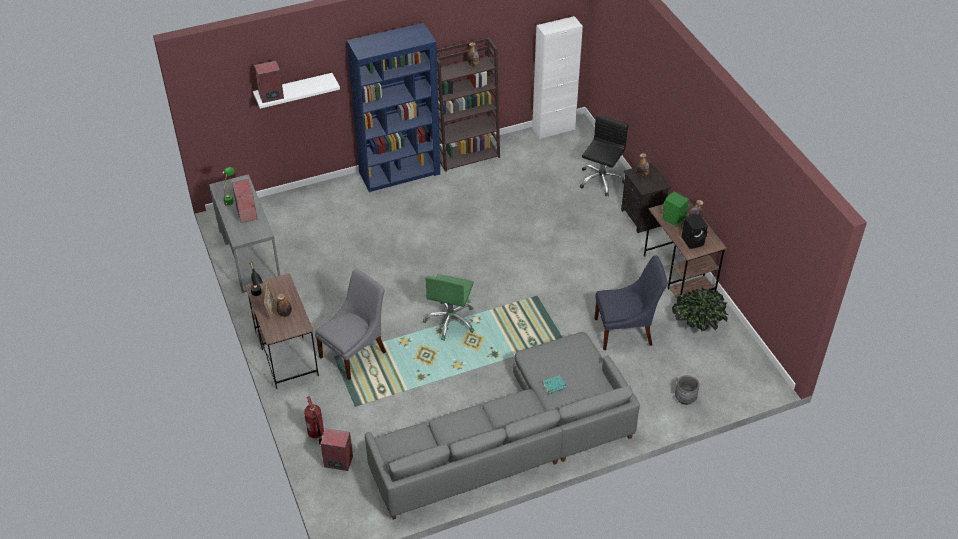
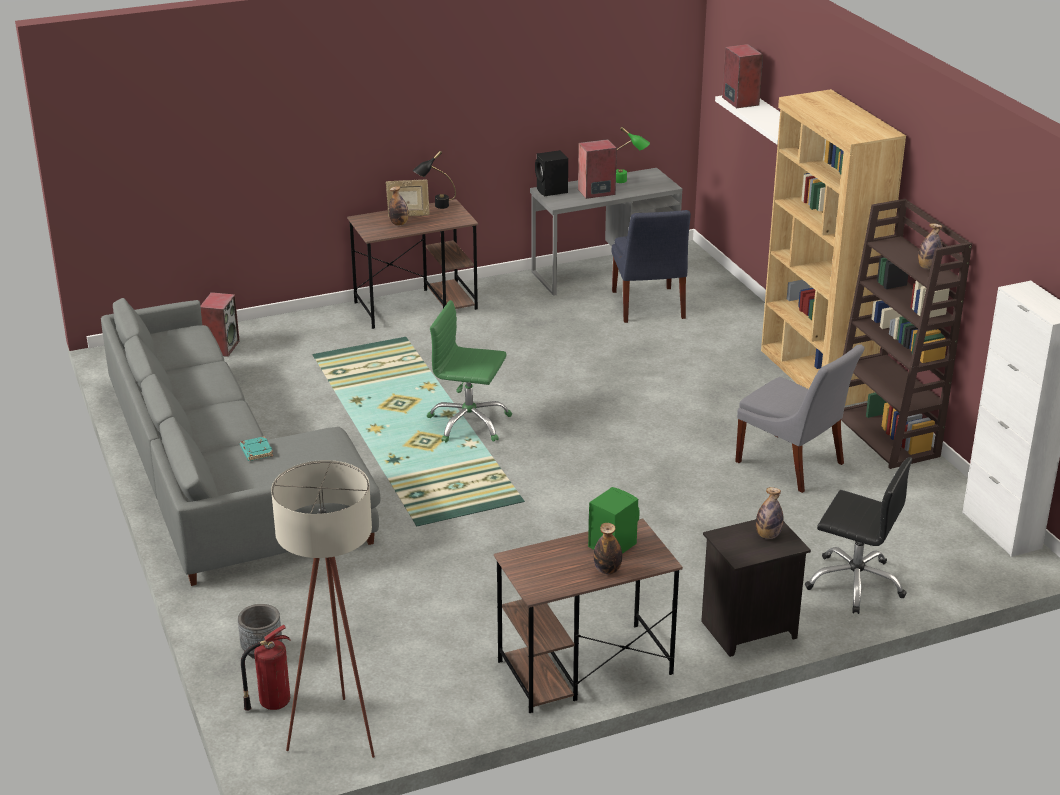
camera: 90 degrees right, 15 degrees down
(316, 434) = (271, 331): fire extinguisher -> fire extinguisher (272, 703)
(355, 353) = (411, 351): grey chair -> grey chair (793, 465)
(400, 173) = (815, 374): blue bookcase -> brown bookcase
(626, 331) = (432, 593): blue chair -> blue chair (648, 306)
(693, 241) = (546, 565): black speaker -> black speaker (552, 191)
(697, 328) = (435, 680): potted plant -> none
(739, 362) = (337, 727): none -> beige floor lamp

